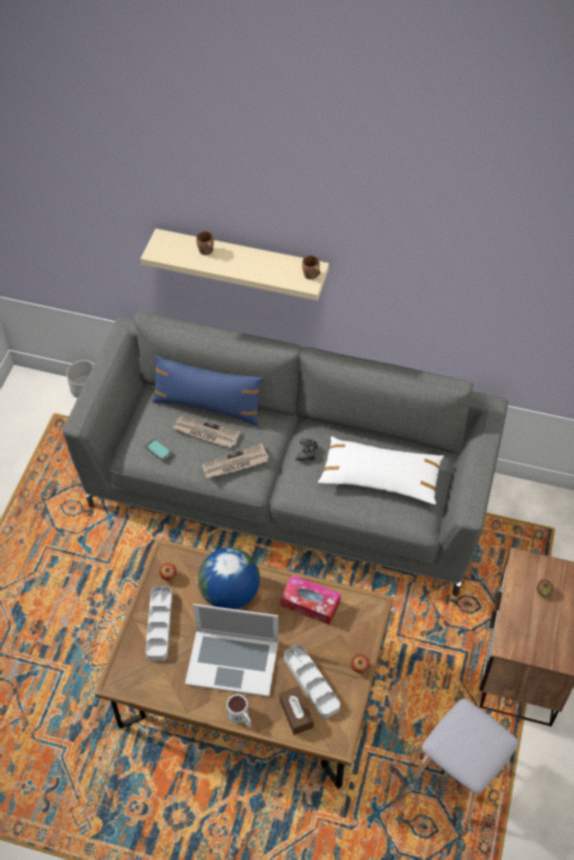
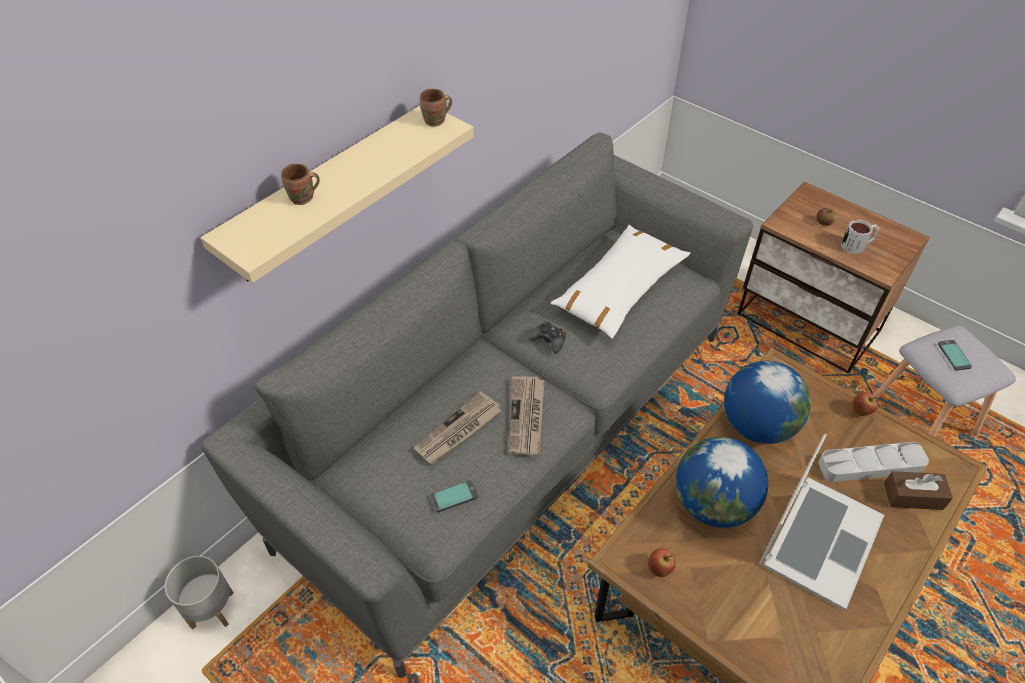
camera: 65 degrees left, 5 degrees down
(159, 625) = (736, 610): grey tray -> none
(208, 406) = (414, 413): blue pillow -> none
(241, 717) = (908, 559): mug -> mug (857, 245)
(310, 604) = (757, 425): tissue box -> globe
(469, 735) = (953, 355): none -> phone

